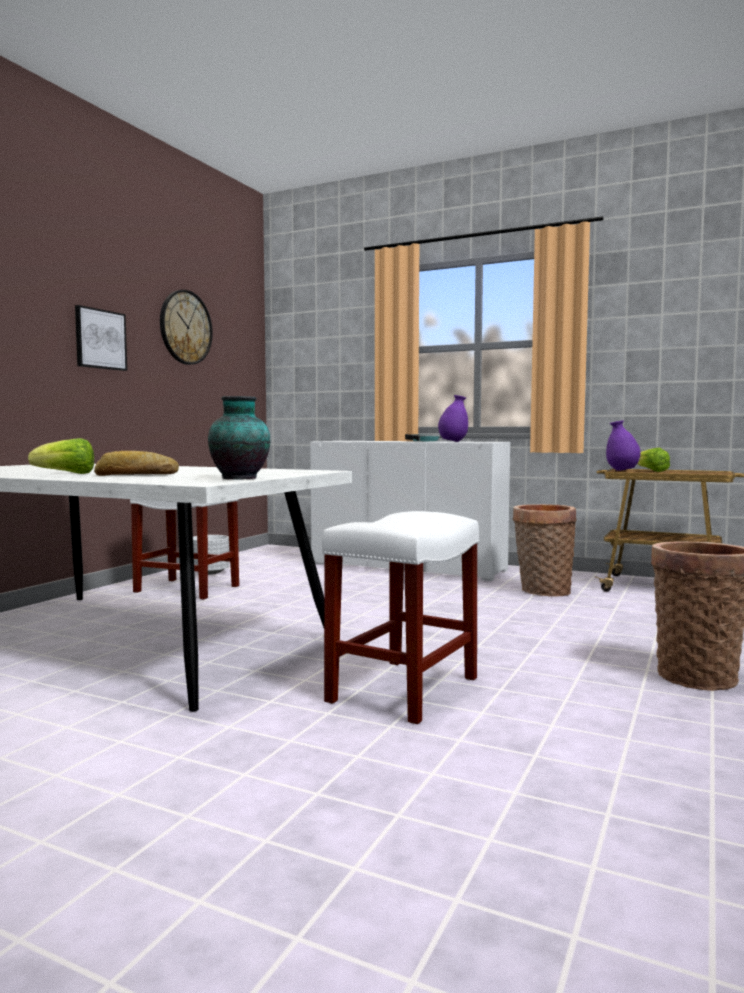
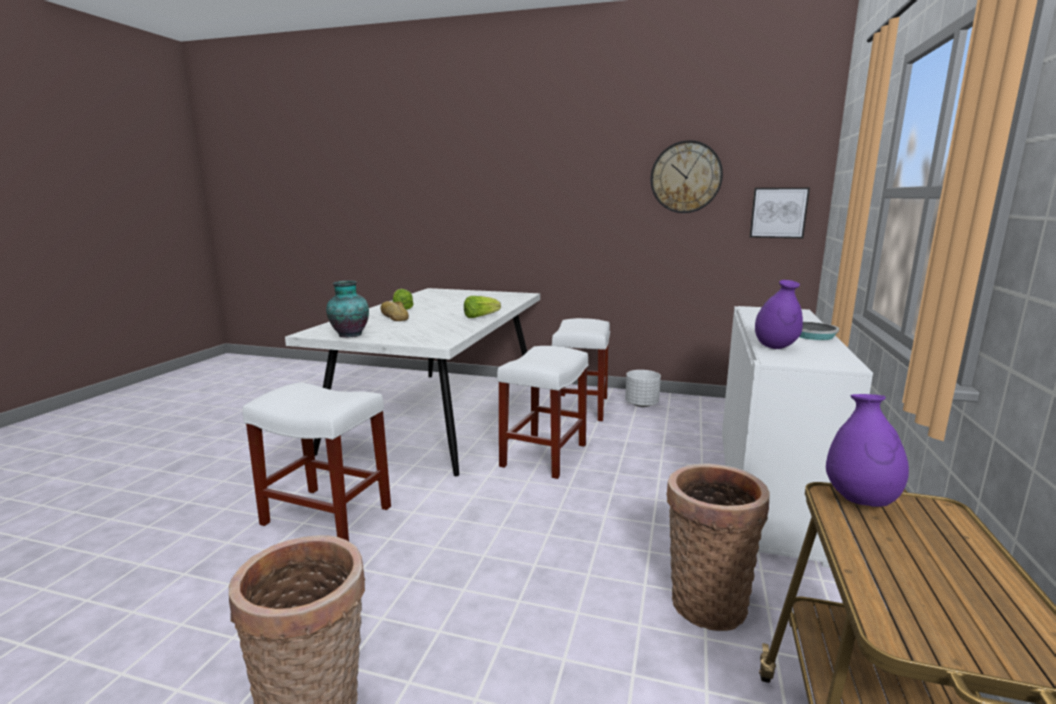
camera: 80 degrees right, 10 degrees up
(100, 339) = (582, 201): picture -> picture (778, 213)
(307, 607) = (544, 456): none -> white stool
(651, 471) = (931, 541): lettuce -> lettuce (480, 317)

